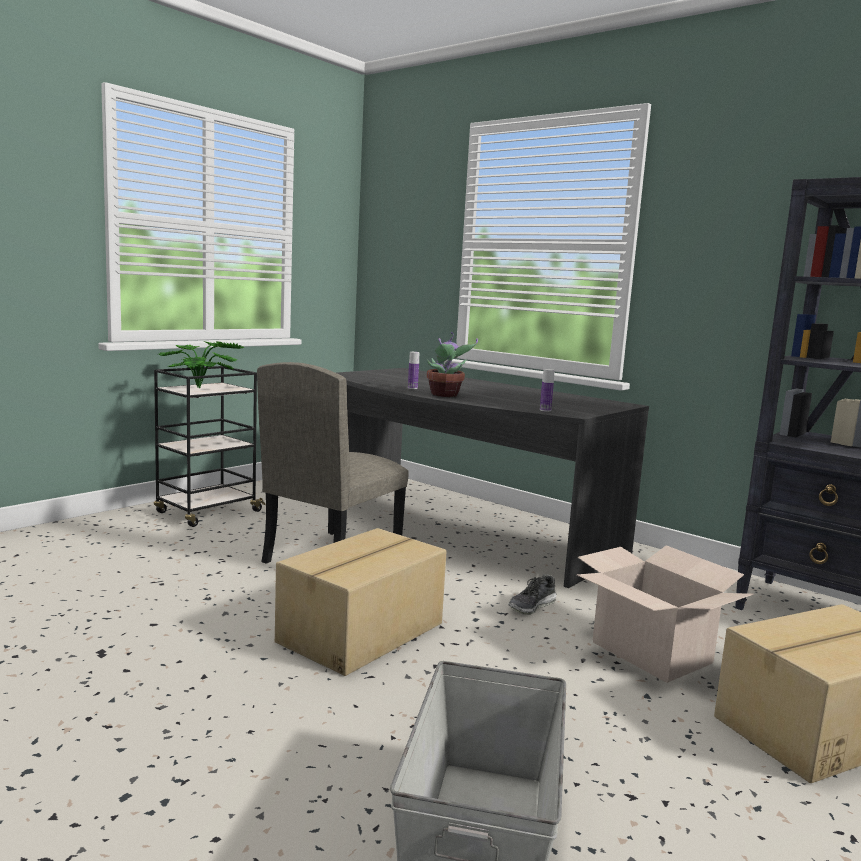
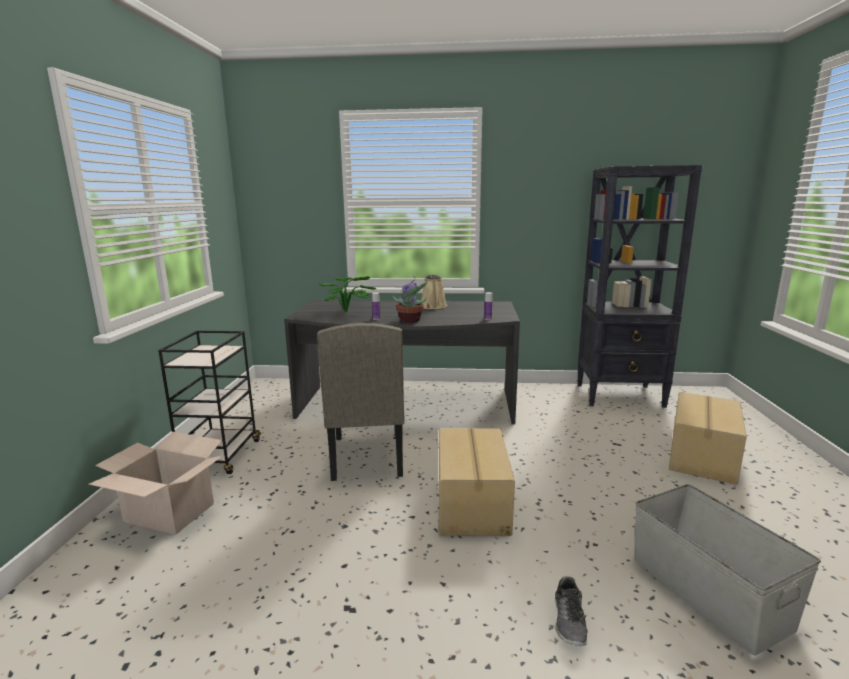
camera: 35 degrees left, 5 degrees up
(204, 388) = (205, 355): potted plant -> potted plant (349, 311)
(518, 392) = (433, 307): none -> beige watering can
(532, 606) = (518, 443): shoe -> shoe (569, 621)
(652, 652) = (601, 446): cardboard box -> cardboard box (170, 512)

